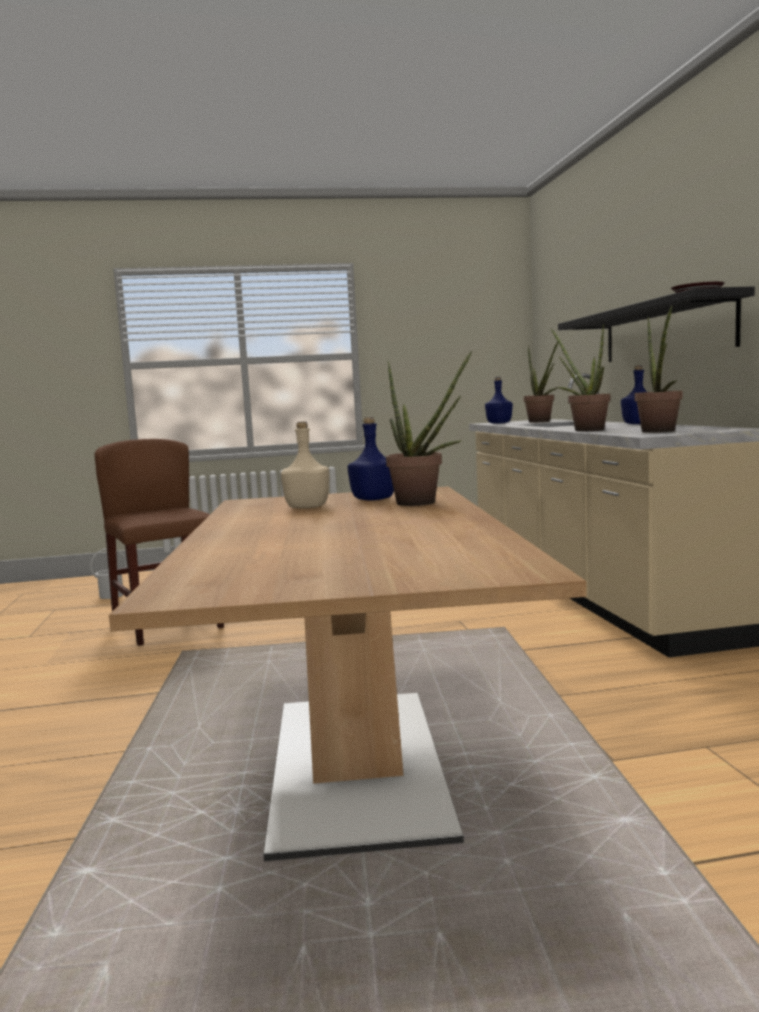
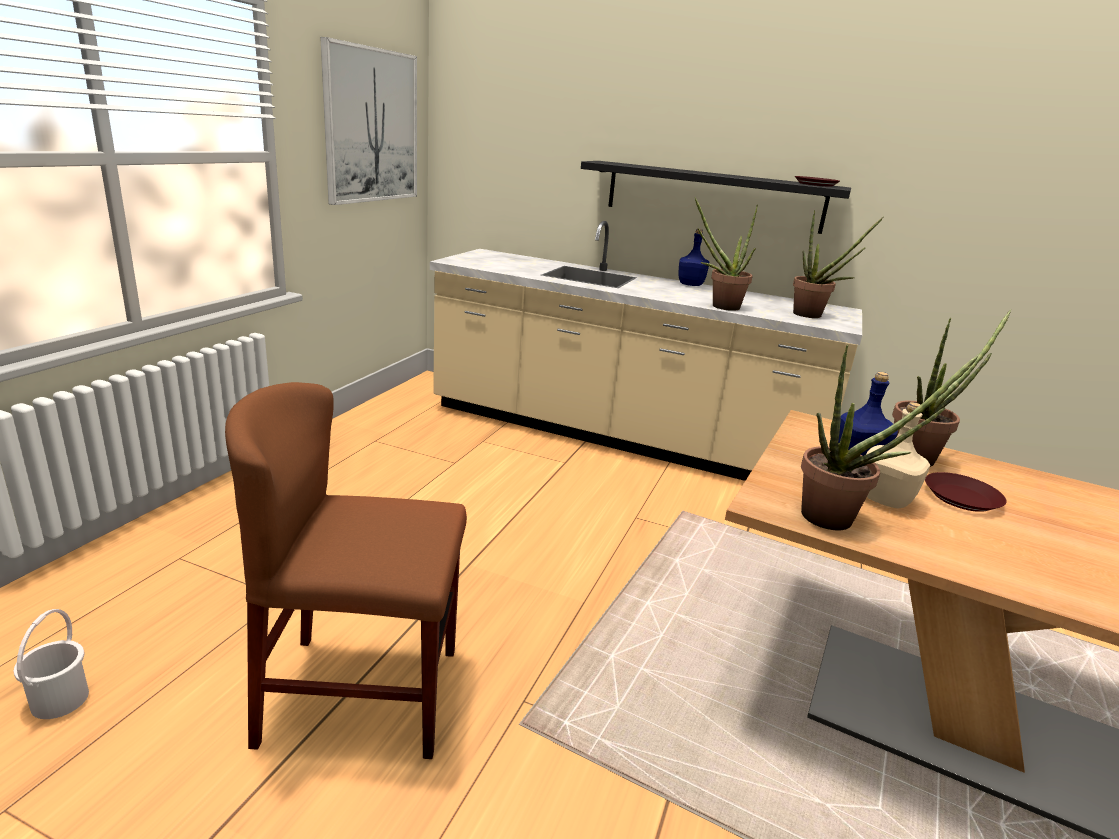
camera: 60 degrees left, 15 degrees up
(355, 513) = (960, 497): none -> brown plate
(456, 330) = (371, 126): none -> picture
(499, 423) = (484, 265): blue bottle -> none
(542, 422) = (528, 263): potted plant -> potted plant (838, 519)

